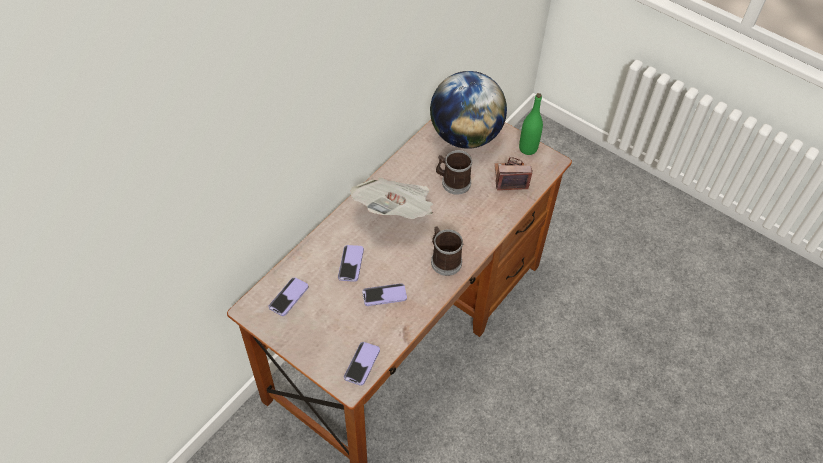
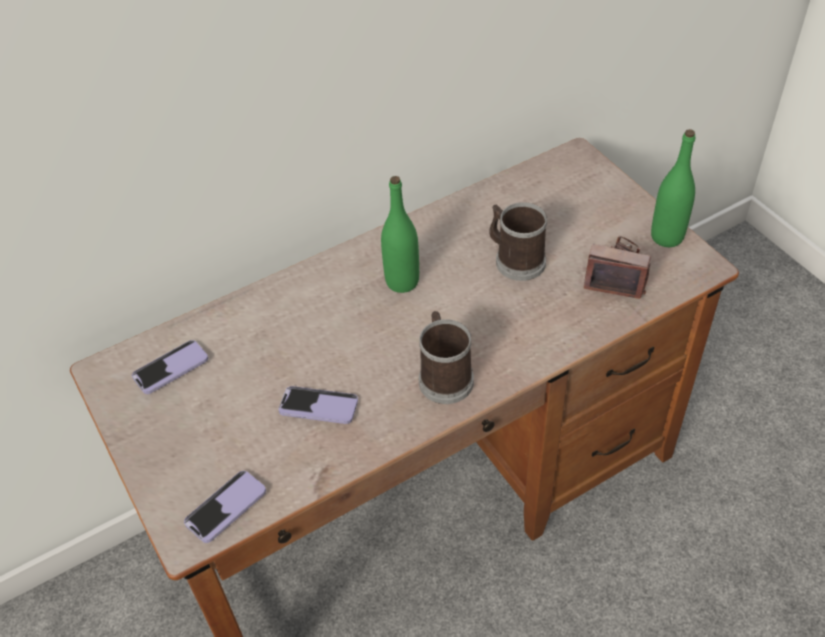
camera: 25 degrees right, 5 degrees down
(351, 264) = (291, 343): phone -> none
(396, 211) = (402, 281): newspaper -> green bottle
(465, 136) = (568, 196): globe -> none

